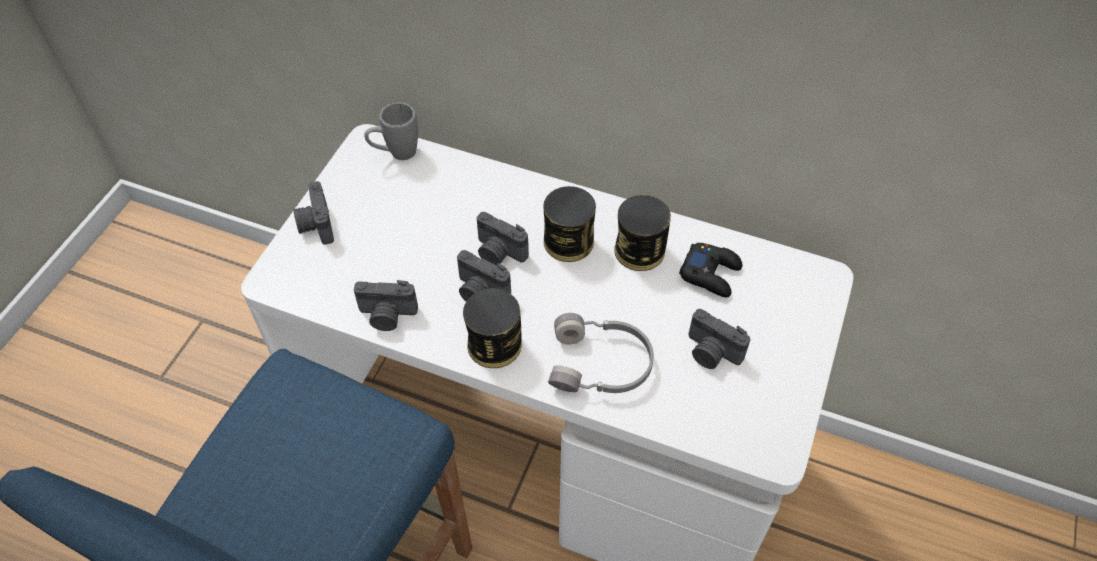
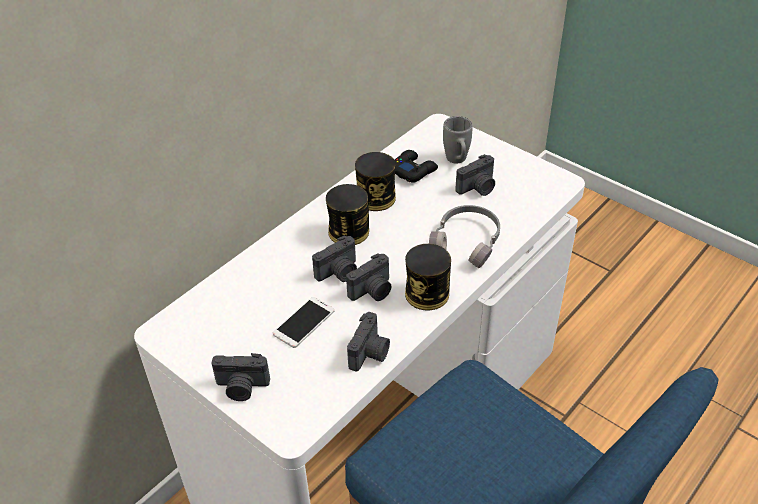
camera: 70 degrees left, 10 degrees down
(395, 154) = (189, 316): grey mug -> grey mug (457, 162)
(414, 245) = (304, 322): none -> phone

